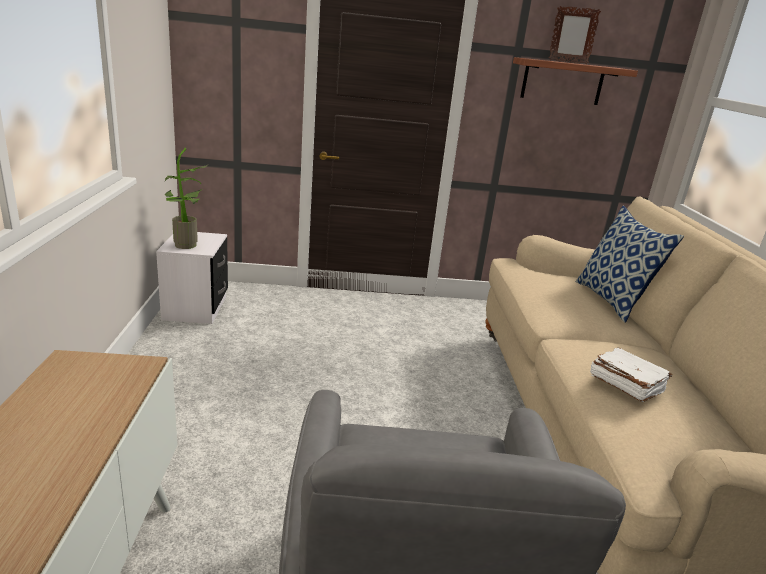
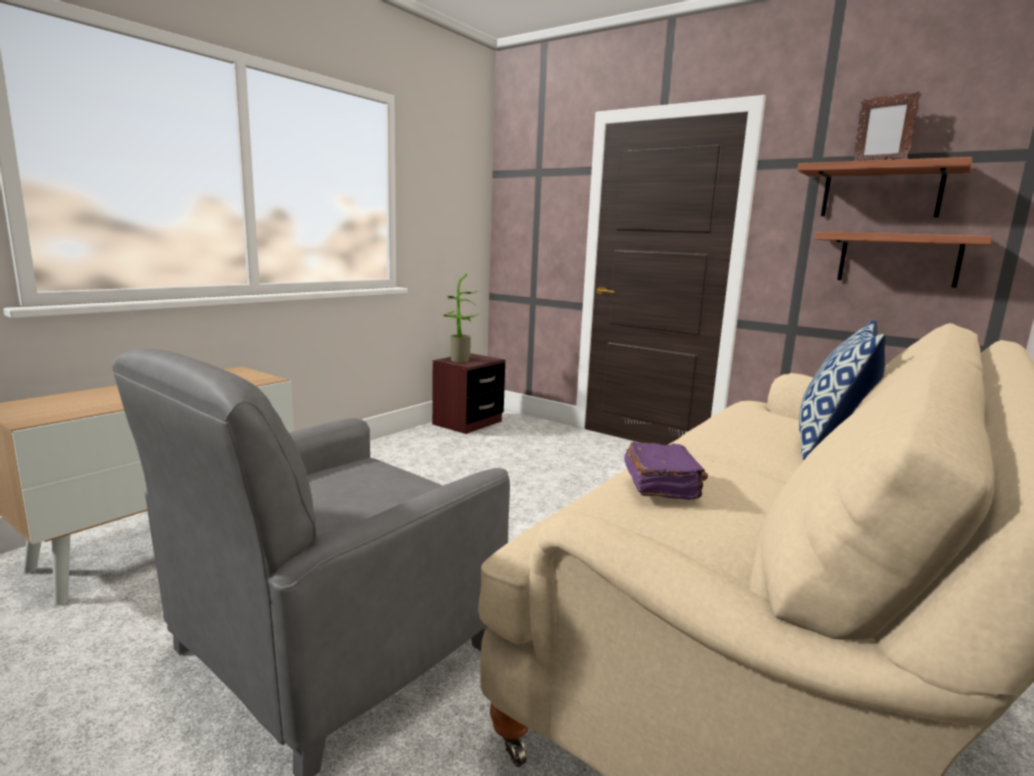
camera: 40 degrees right, 10 degrees down
(195, 308) = (468, 423): white nightstand -> brown nightstand
(570, 134) = (898, 259): none -> shelf
(625, 384) = (661, 485): white book -> purple book

